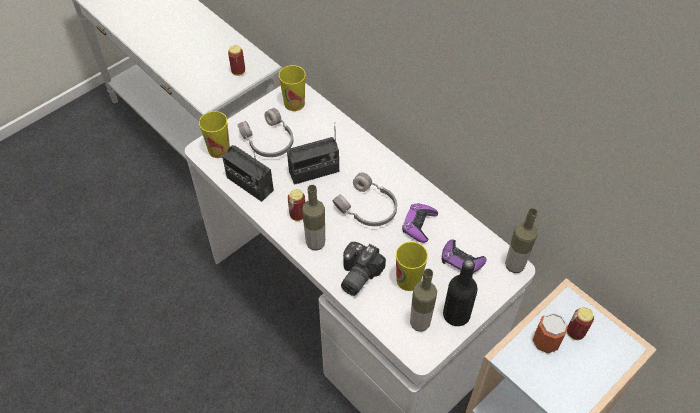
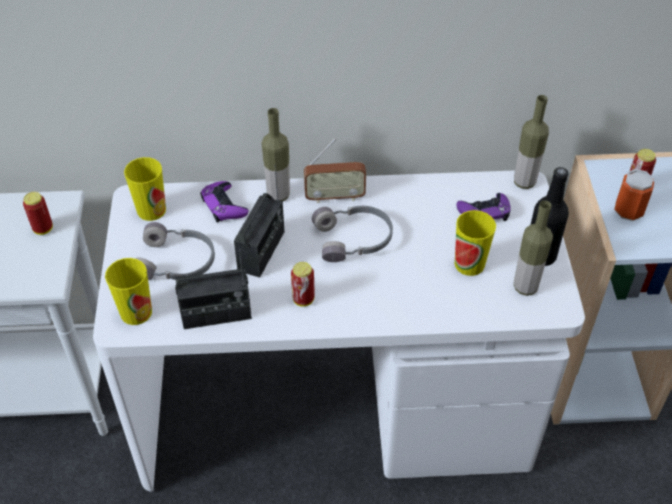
camera: 50 degrees left, 5 degrees down
(315, 243) = (354, 307): bottle -> bottle (278, 195)
(356, 275) = (425, 299): camera -> none
(392, 176) = (334, 197): none -> radio
(419, 225) = (414, 215): purple game controller -> purple game controller (224, 206)

